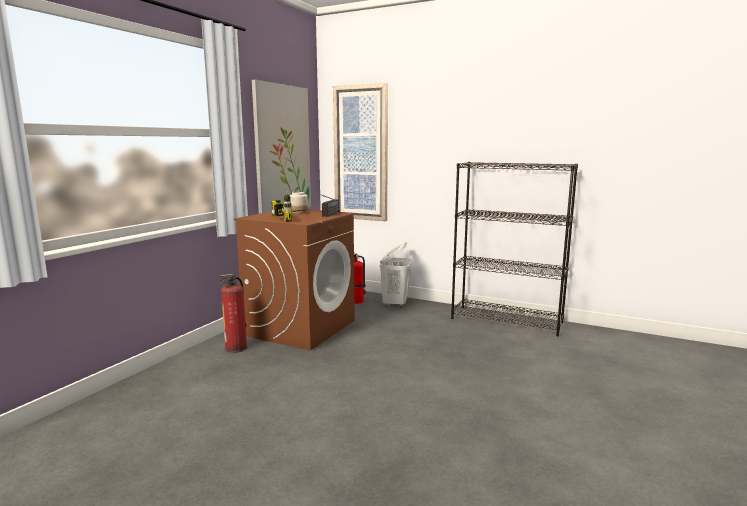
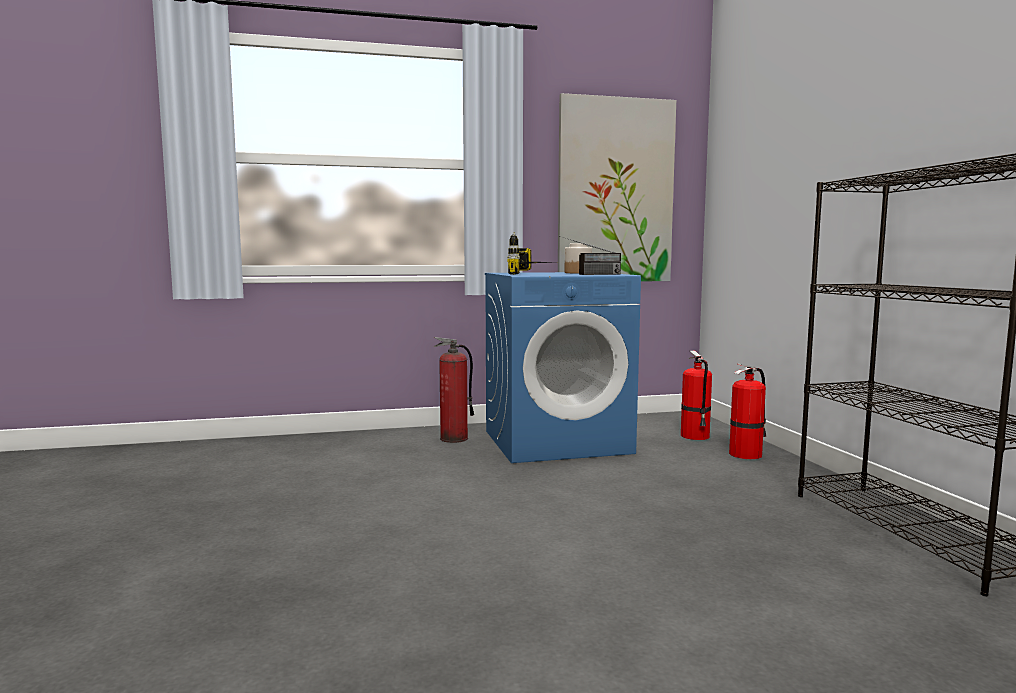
camera: 50 degrees right, 5 degrees down
(301, 327) = (557, 441): brown washing machine -> blue washing machine
(361, 153) = (747, 193): picture -> none
(395, 304) = (746, 454): white laundry basket -> fire extinguisher

